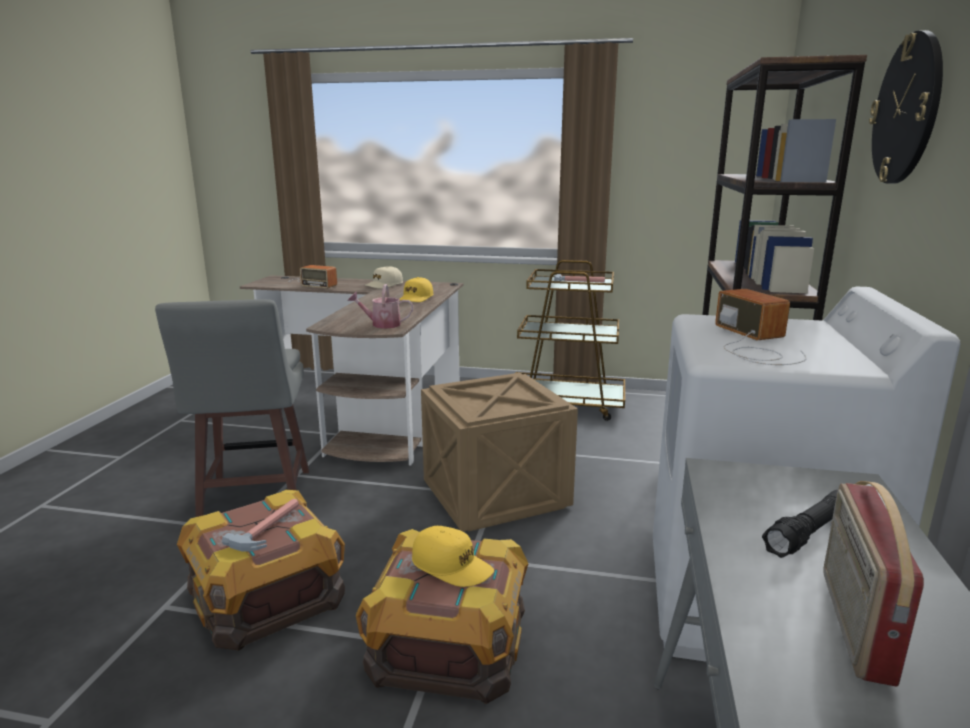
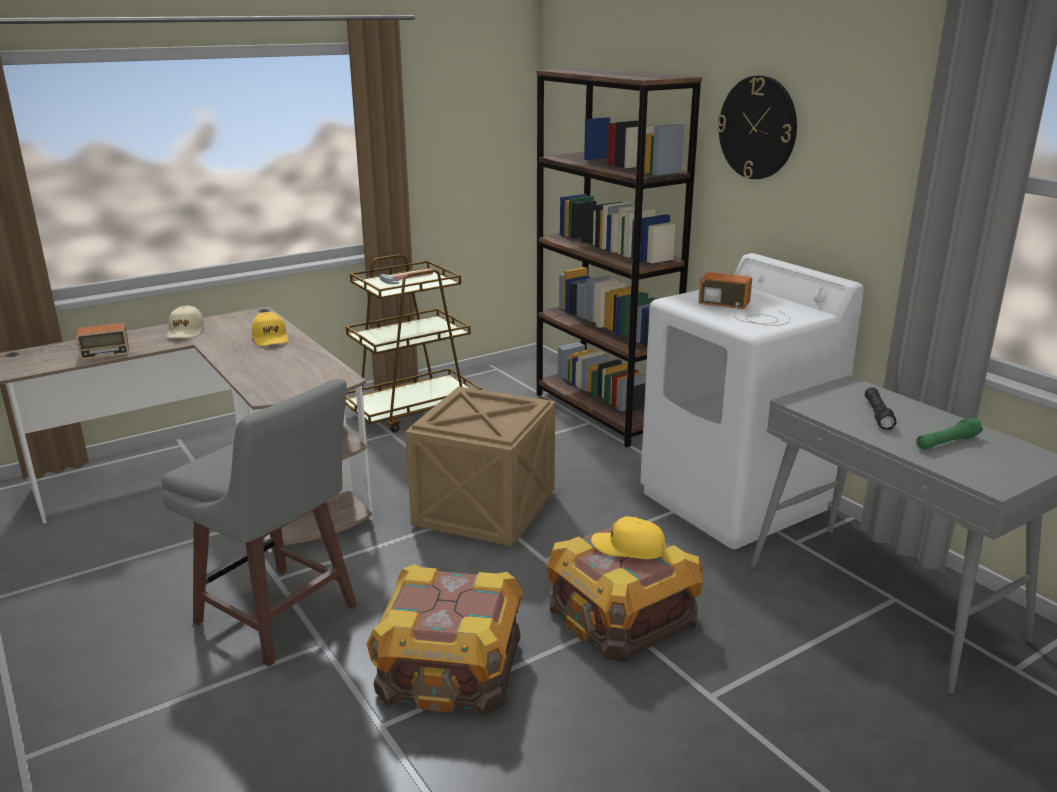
camera: 45 degrees left, 5 degrees up
(270, 527) = (463, 594): hammer -> none
(382, 324) = (320, 377): watering can -> none
(452, 566) = (628, 547): yellow cap -> yellow cap turned 150 degrees counterclockwise
(852, 623) = (947, 443): radio -> green flashlight

